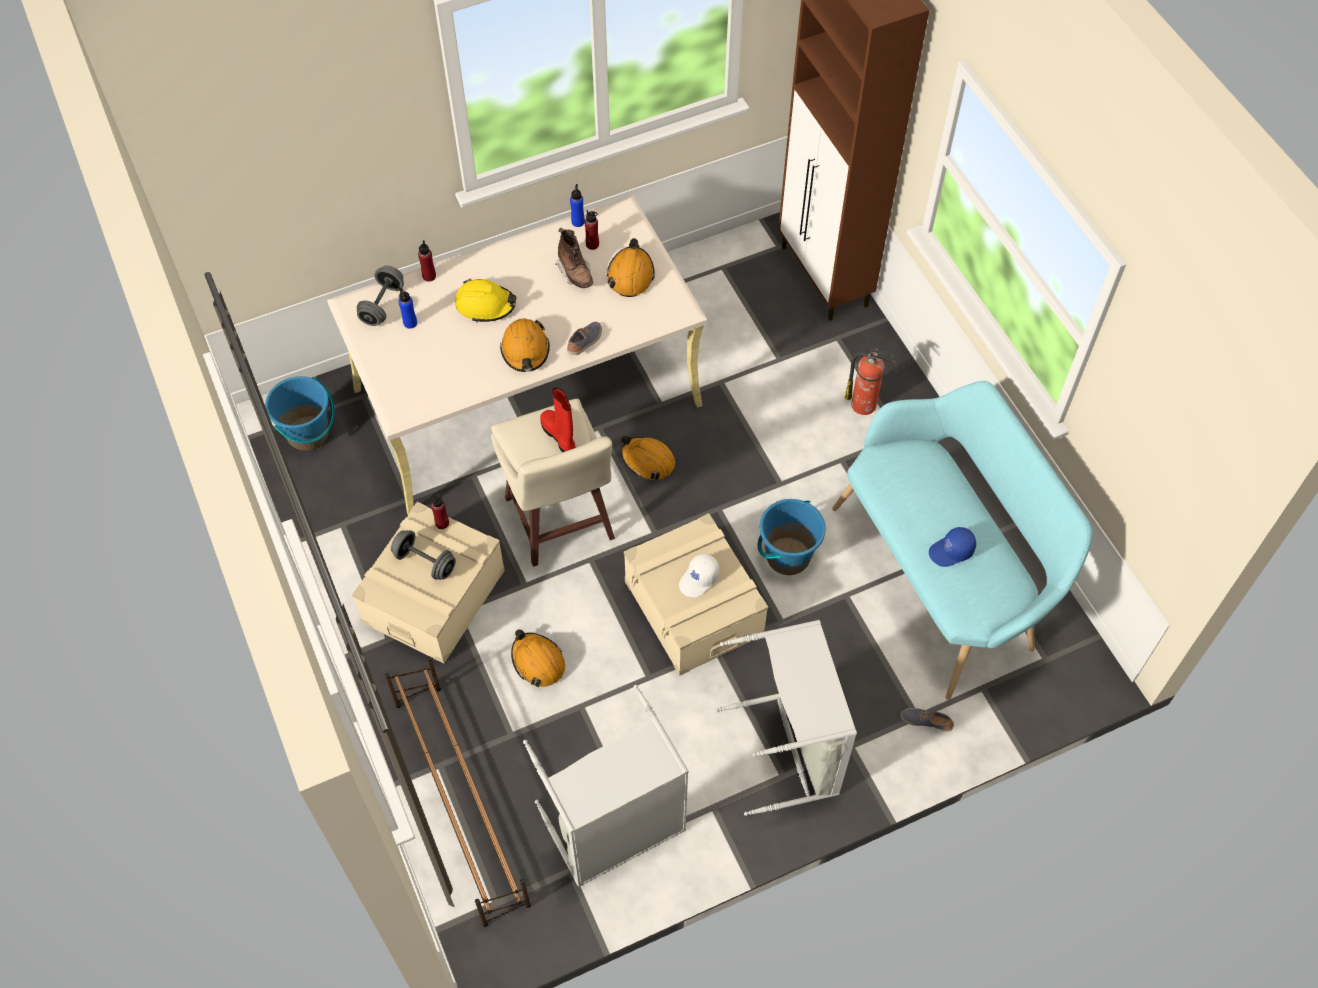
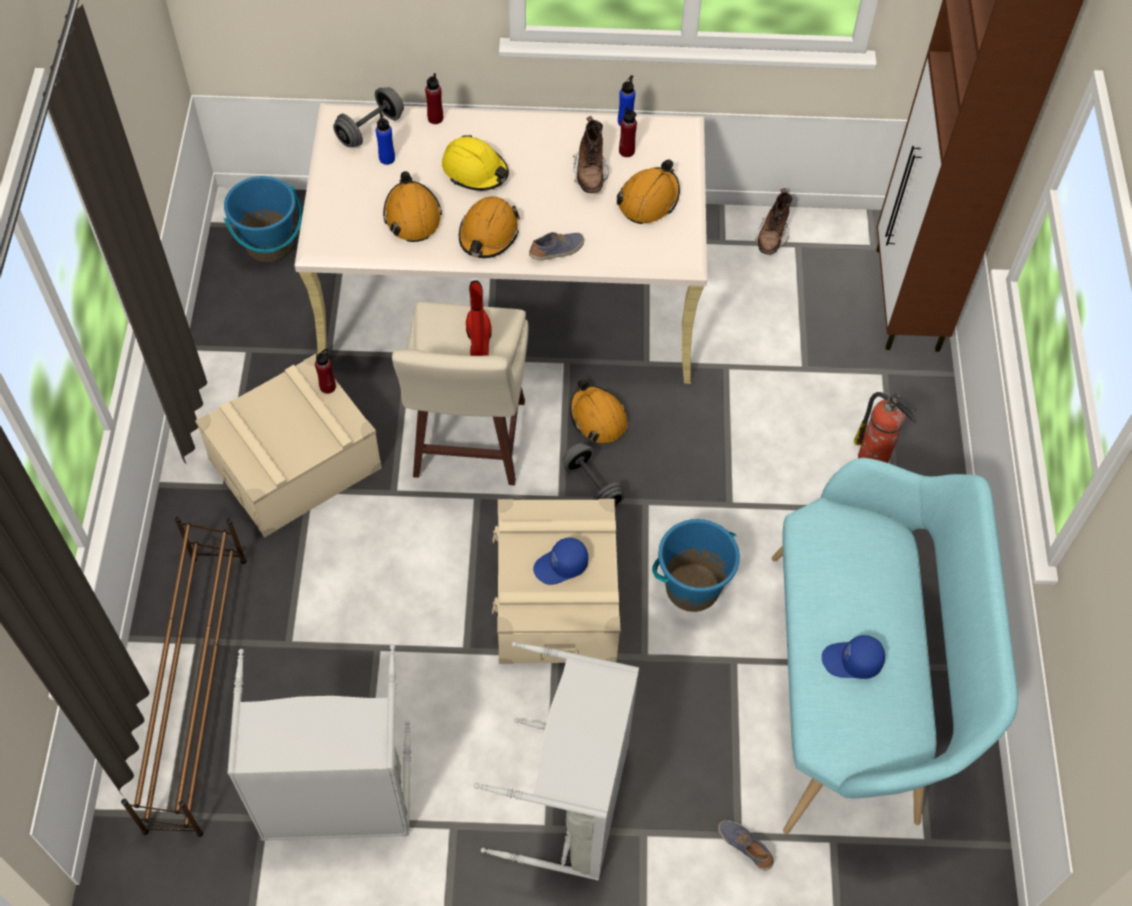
camera: 25 degrees right, 0 degrees up
(425, 562) = (286, 420): grey dumbbell -> grey dumbbell (592, 486)
(538, 662) = (360, 580): orange hard hat -> orange hard hat (412, 216)
(699, 579) = (561, 566): white cap -> blue cap
(700, 269) = (771, 237): none -> brown boot

